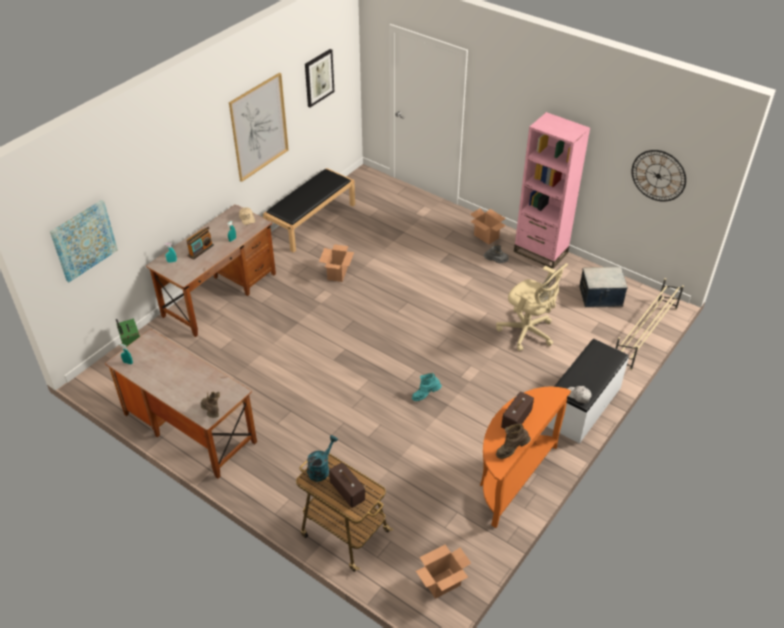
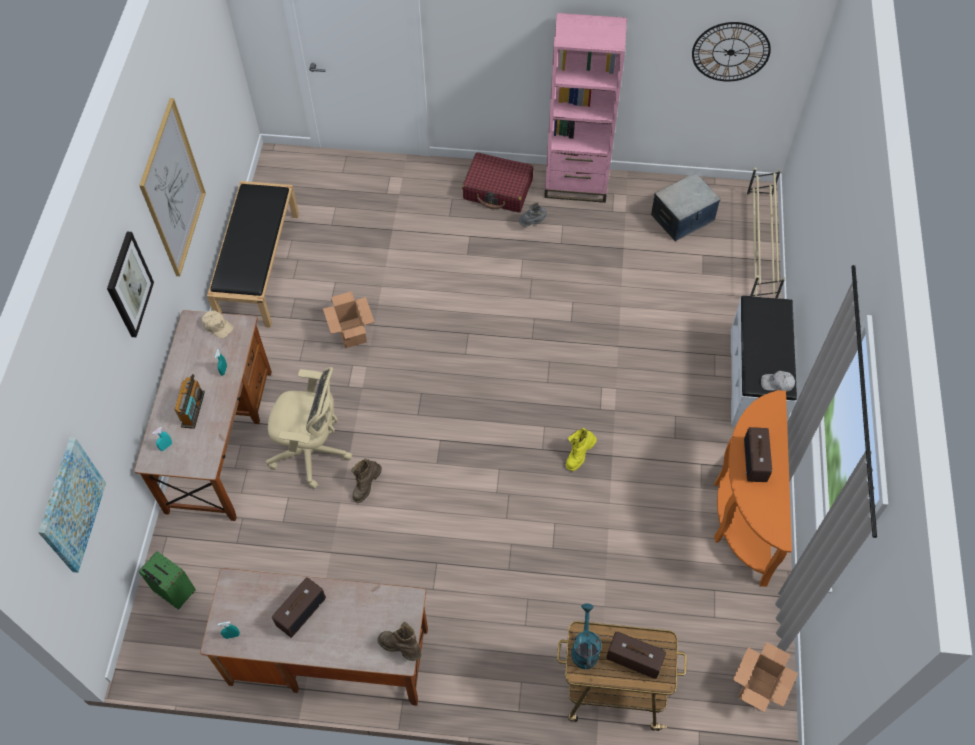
camera: 30 degrees left, 15 degrees up
(173, 368) = (301, 611): none -> radio
(318, 77) = (203, 69): picture -> picture (129, 285)
(426, 395) = (579, 455): turquoise boot -> yellow boot
(486, 236) = (498, 190): cardboard box -> red suitcase
(511, 450) = (777, 505): brown boot -> brown boot (366, 486)
(528, 332) = (635, 308): beige office chair -> beige office chair (312, 452)

